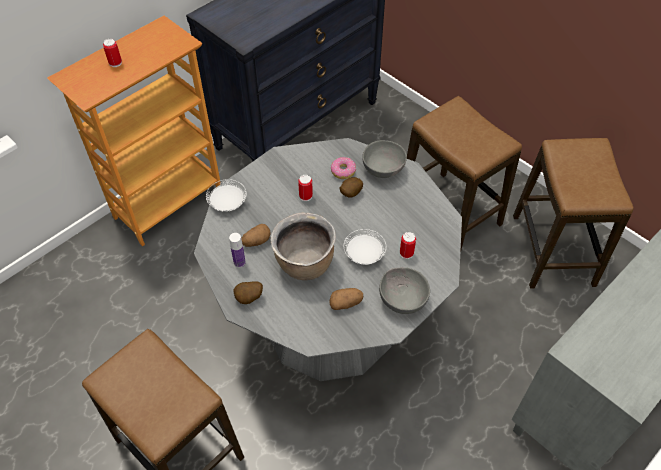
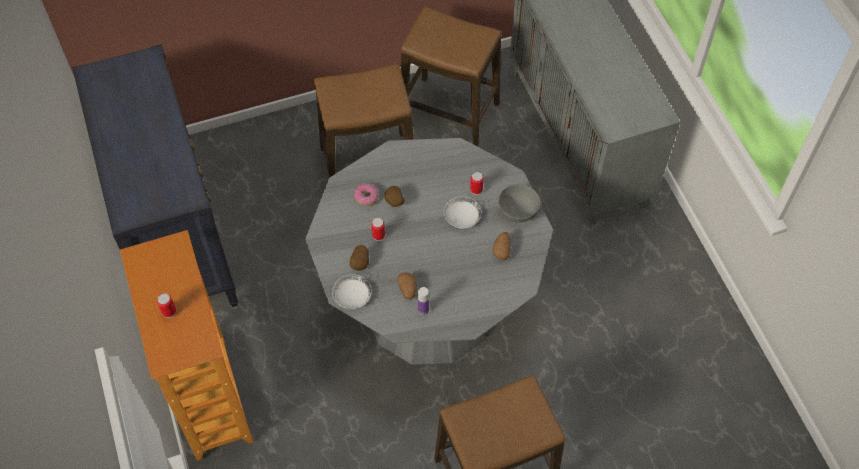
camera: 65 degrees left, 5 degrees up
(249, 298) = (464, 315): potato -> potato (360, 263)
(304, 264) = (450, 264): brown cooking pot -> none
(383, 170) = (382, 168): grey bowl -> none

